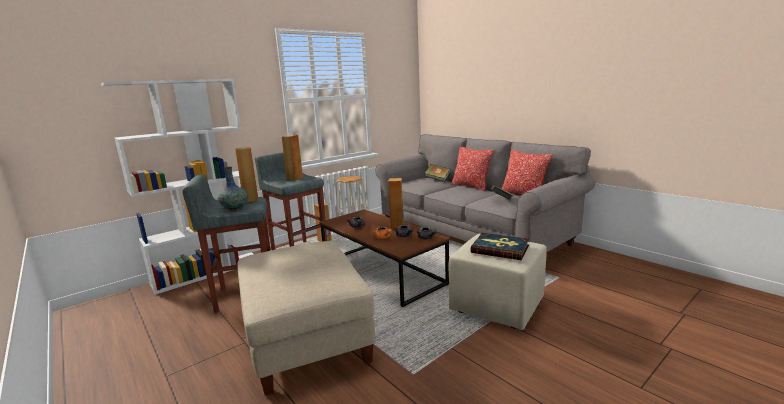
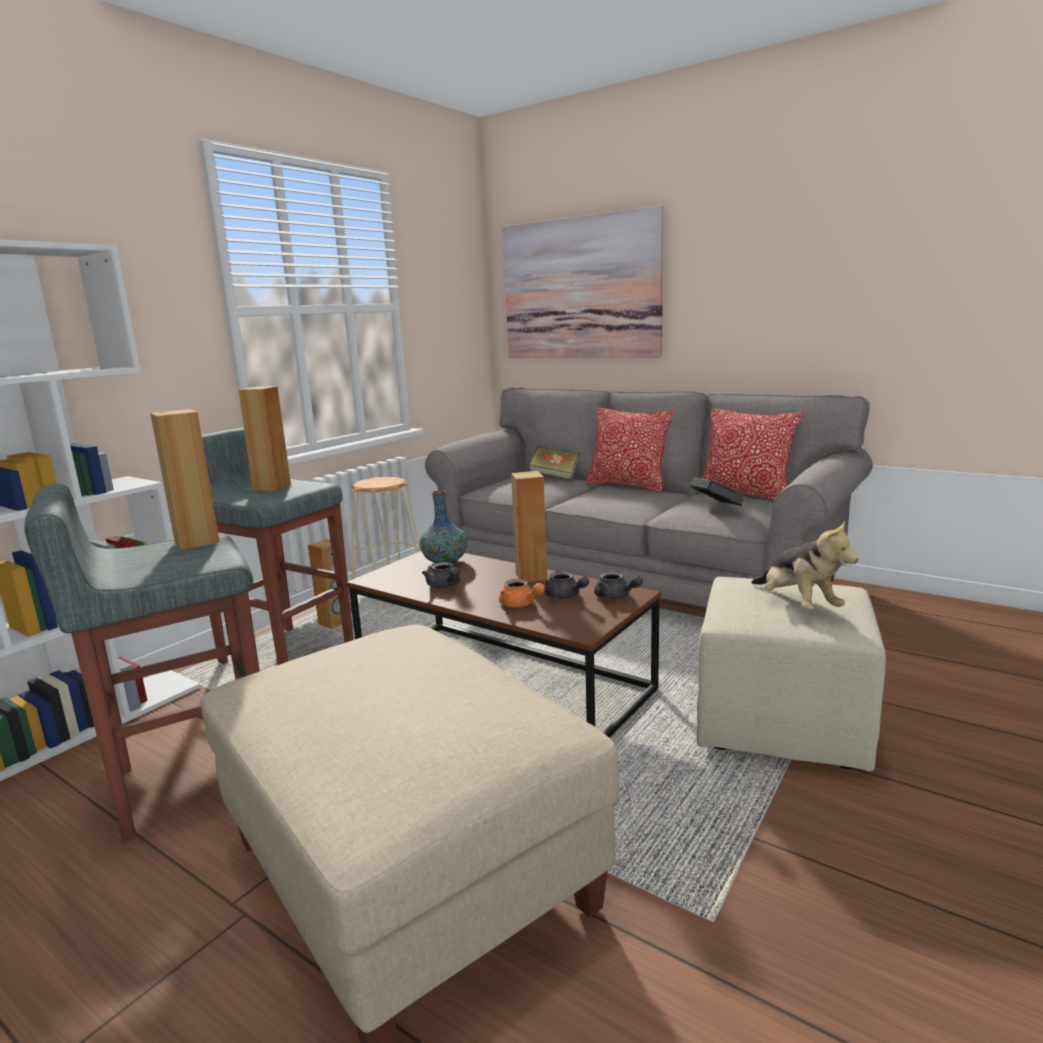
camera: 15 degrees left, 0 degrees up
(235, 208) = (168, 565): vase -> vase (445, 562)
(459, 85) = (580, 289): none -> picture
(500, 249) = (797, 605): book -> plush toy

